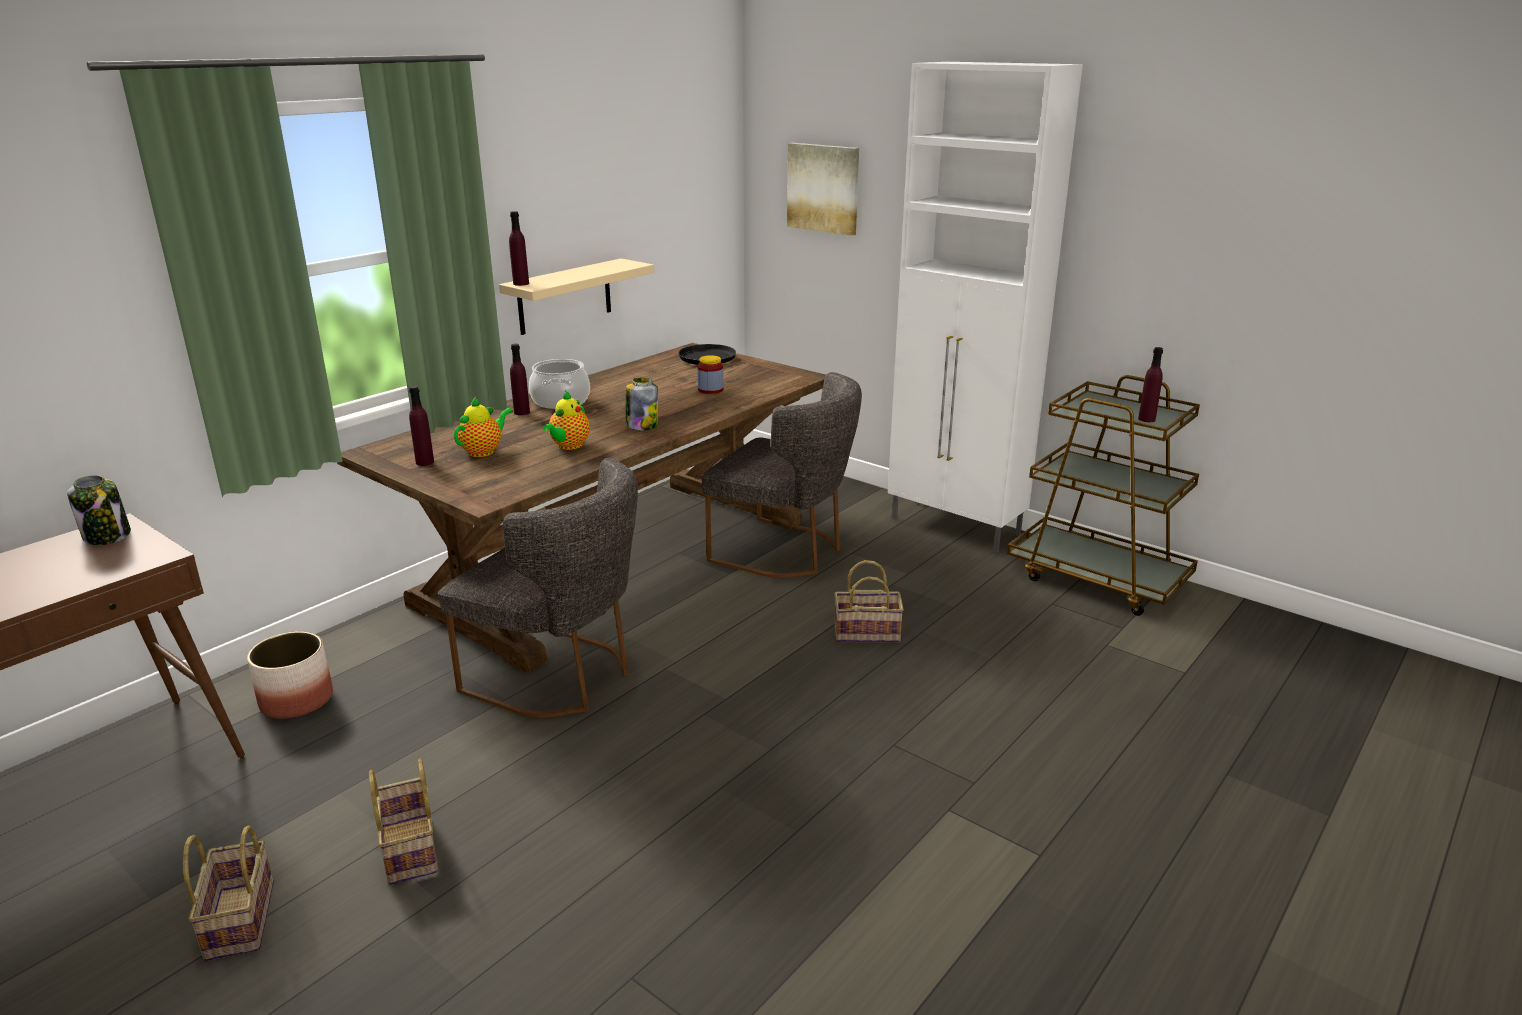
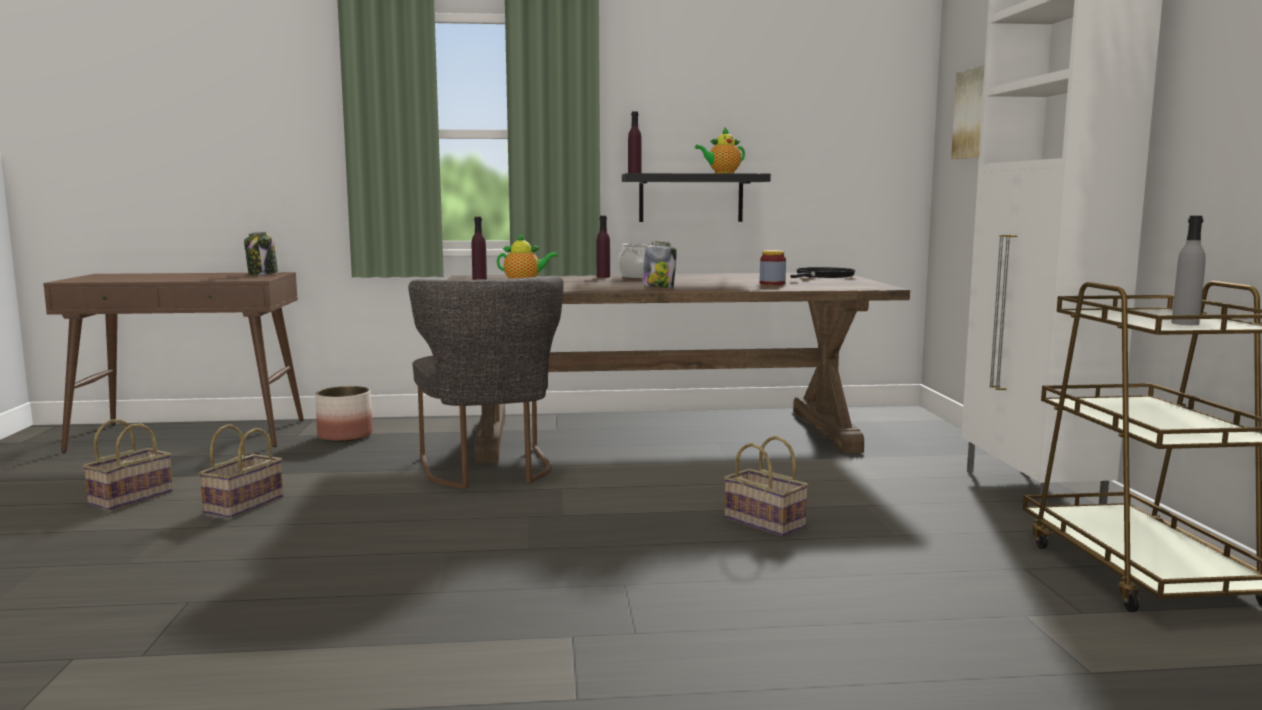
camera: 45 degrees right, 15 degrees down
(565, 296) = (691, 198): beige shelf -> black shelf
(568, 446) = (580, 286): teapot -> teapot (722, 173)
(785, 551) = (807, 463): grey chair -> none
(1146, 419) = (1185, 323): purple bottle -> grey bottle

